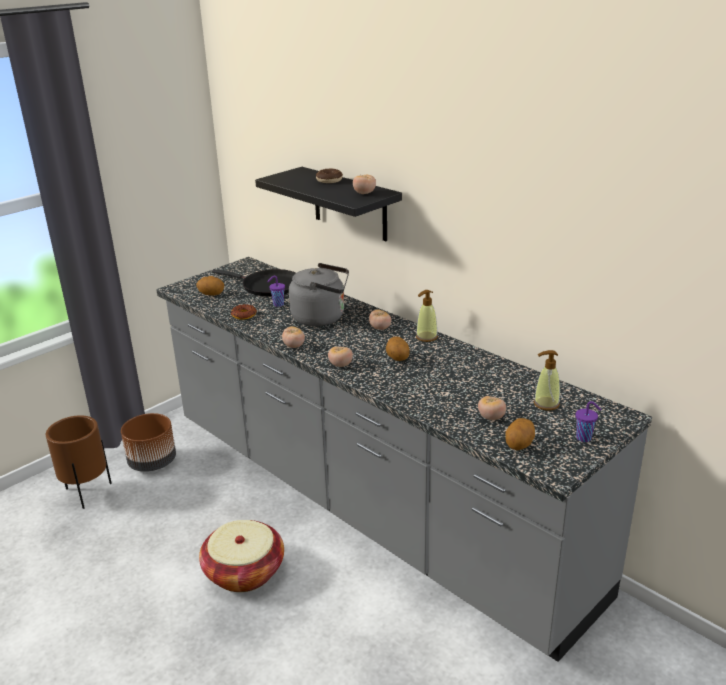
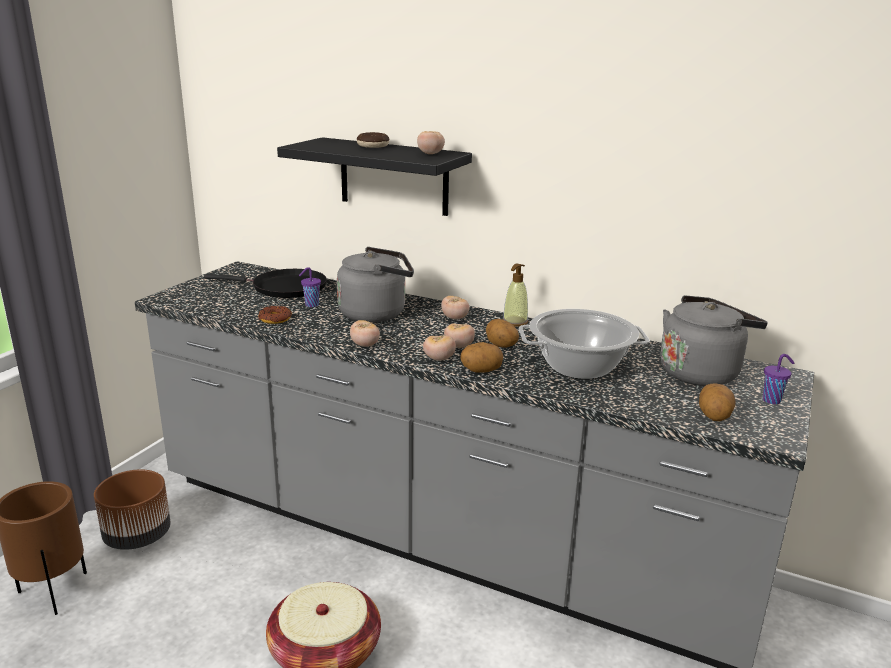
camera: 20 degrees left, 5 degrees down
(211, 294) = (216, 301): potato -> potato (481, 371)
(446, 386) = (580, 367): none -> cooking pot
(491, 417) = (658, 393): tomato -> tomato (459, 346)
(546, 404) = (701, 372): soap dispenser -> grey kettle

